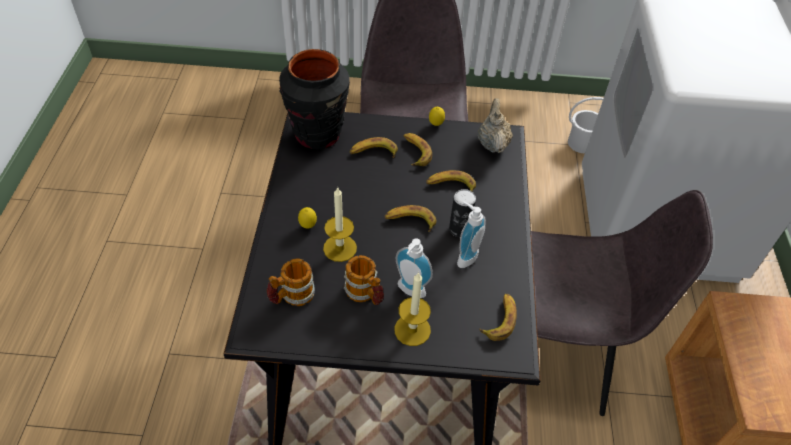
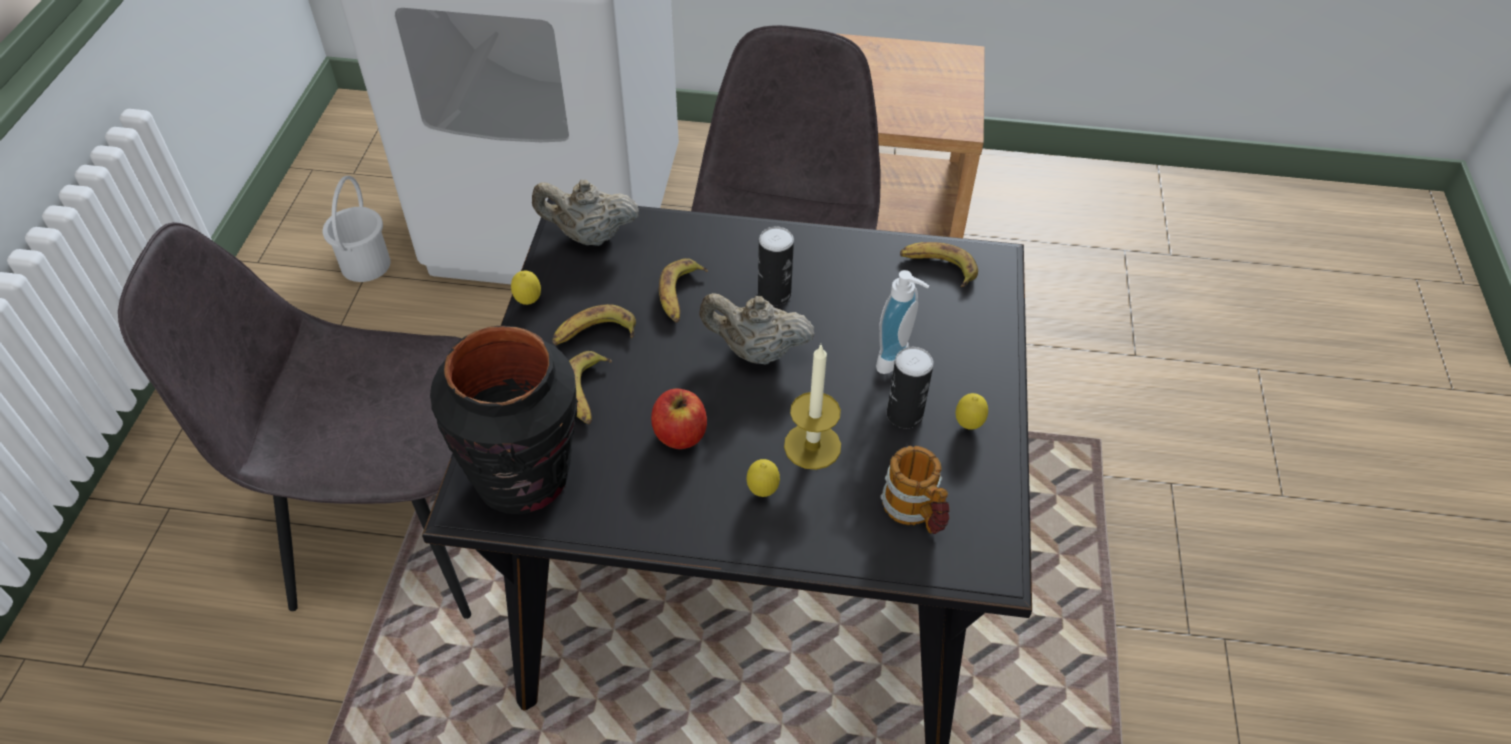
camera: 85 degrees left, 0 degrees up
(346, 190) = (680, 434): none -> apple
(358, 328) = (968, 425): none -> lemon
(365, 294) = (904, 414): mug -> can
(410, 221) = (756, 351): banana -> beige teapot
(412, 330) = (964, 362): candle -> none
(464, 256) = (827, 293): soap dispenser -> none

